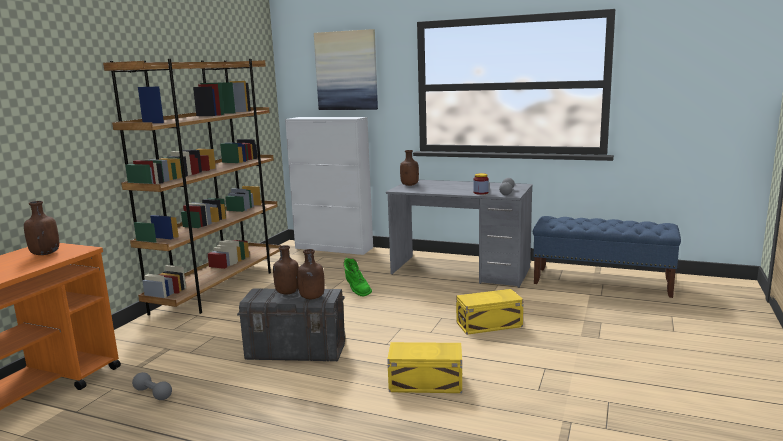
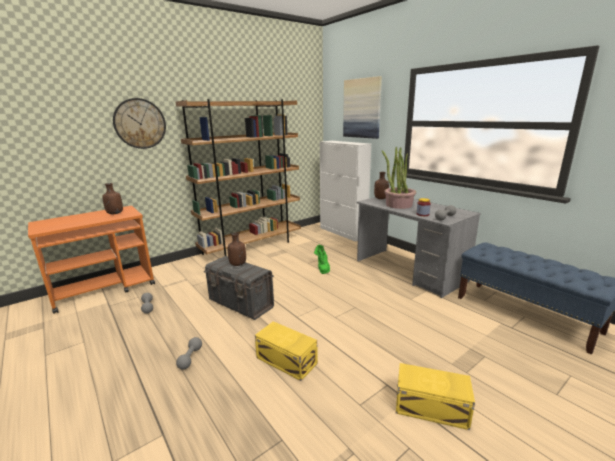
camera: 30 degrees right, 5 degrees up
(52, 100) = (140, 123): none -> wall clock
(305, 419) = (190, 358): none -> grey dumbbell
(312, 298) = (245, 272): brown bottle -> none
(440, 188) = (398, 205): none -> potted plant
(490, 325) = (384, 325): yellow storage box -> yellow storage box (432, 408)

